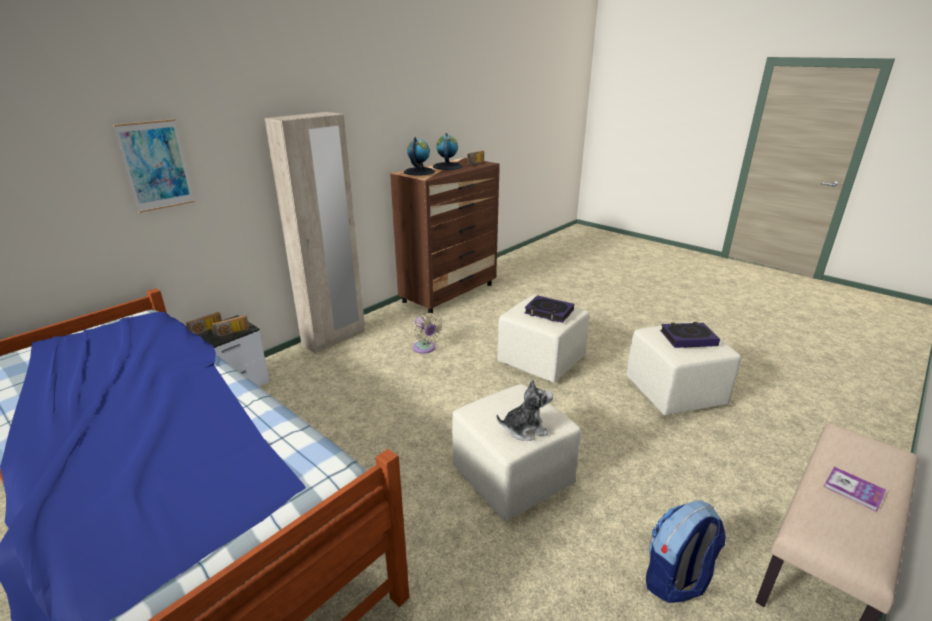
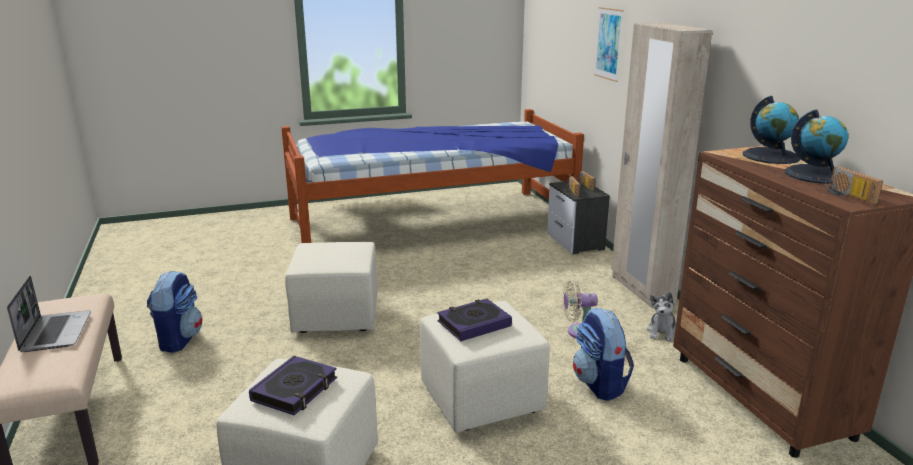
camera: 120 degrees right, 5 degrees down
(483, 330) = (600, 384): none -> backpack
(524, 429) = (313, 251): plush toy -> plush toy (662, 332)
(853, 489) = (55, 332): book -> laptop

